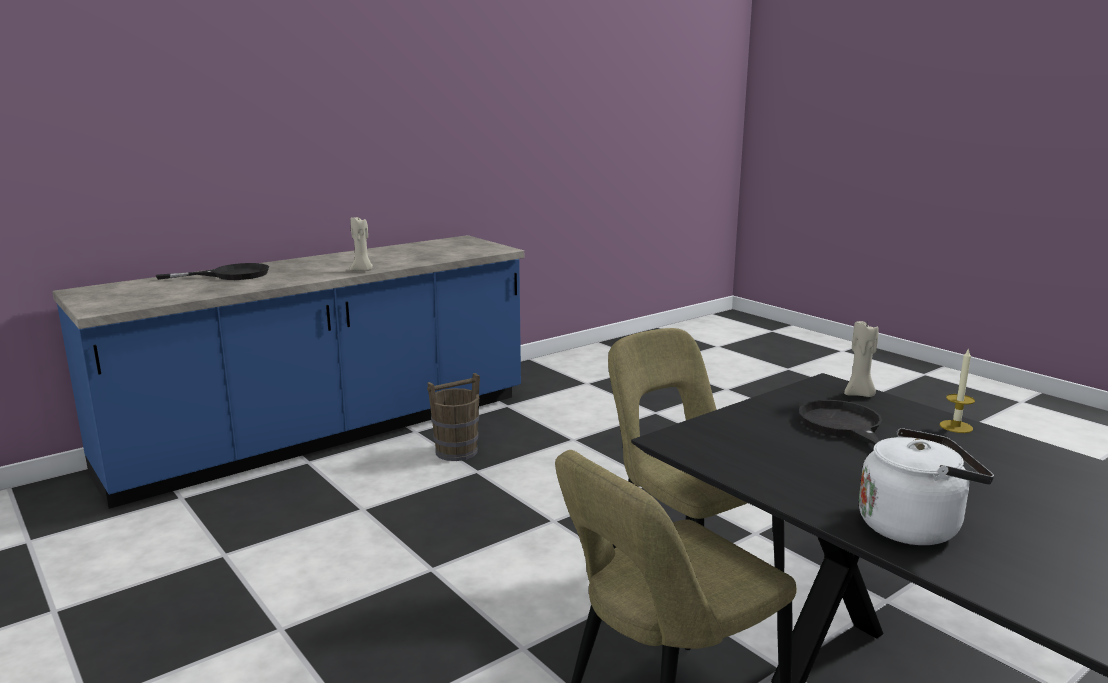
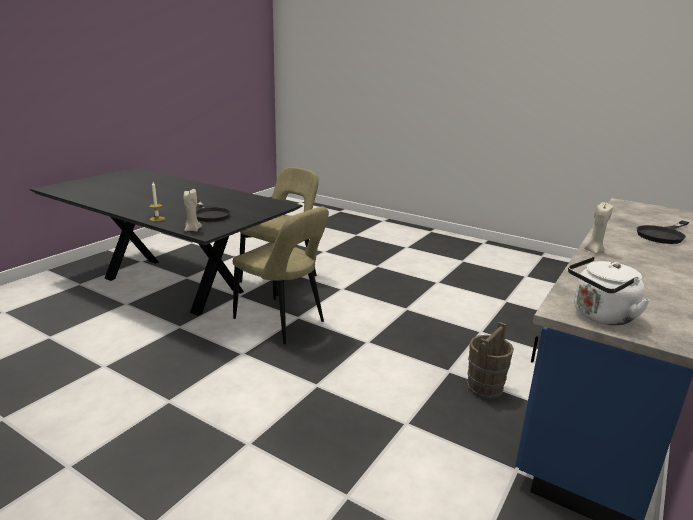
camera: 160 degrees right, 5 degrees up
(914, 526) = (206, 191): white kettle -> white kettle (600, 316)

